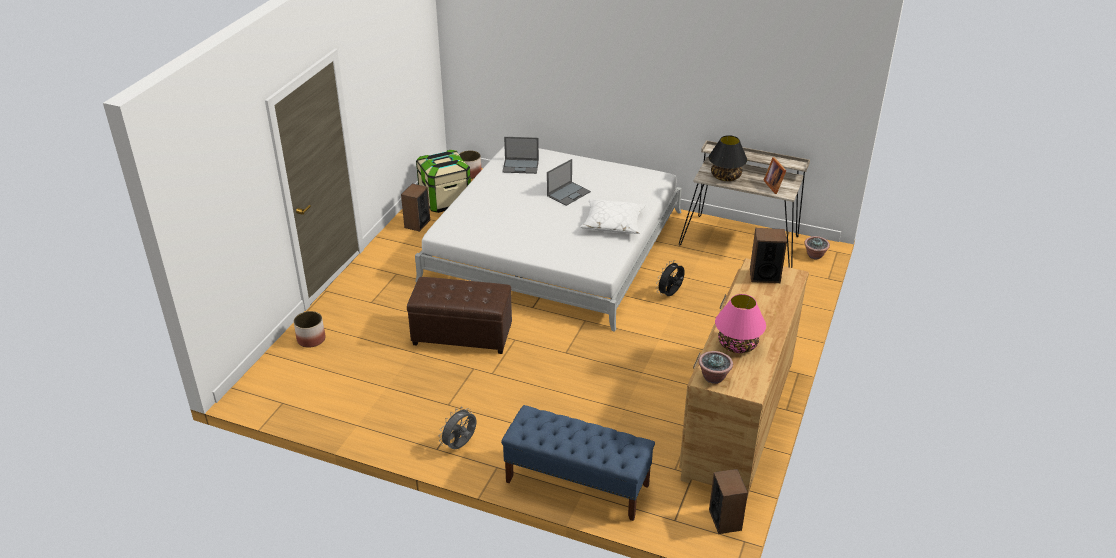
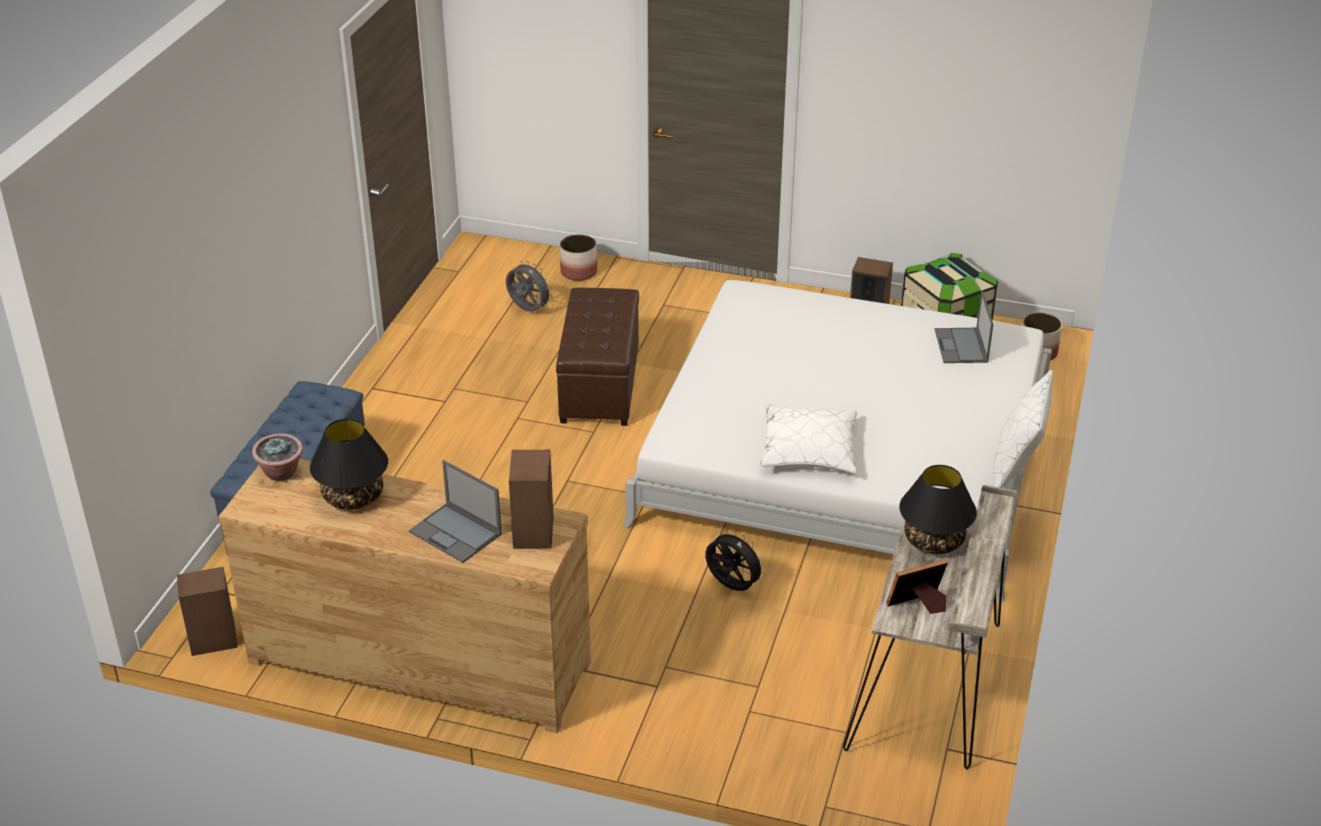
camera: 85 degrees right, 0 degrees up
(460, 445) = (377, 405): grey fan -> grey fan (528, 310)
(568, 193) = (886, 398): laptop -> laptop (456, 533)
(635, 164) = (1016, 467): none -> white pillow
(737, 345) = (353, 496): pink table lamp -> black table lamp
(815, 256) = (903, 792): potted plant -> none

